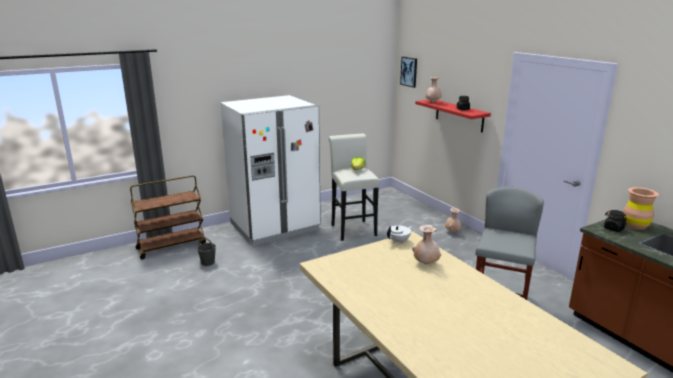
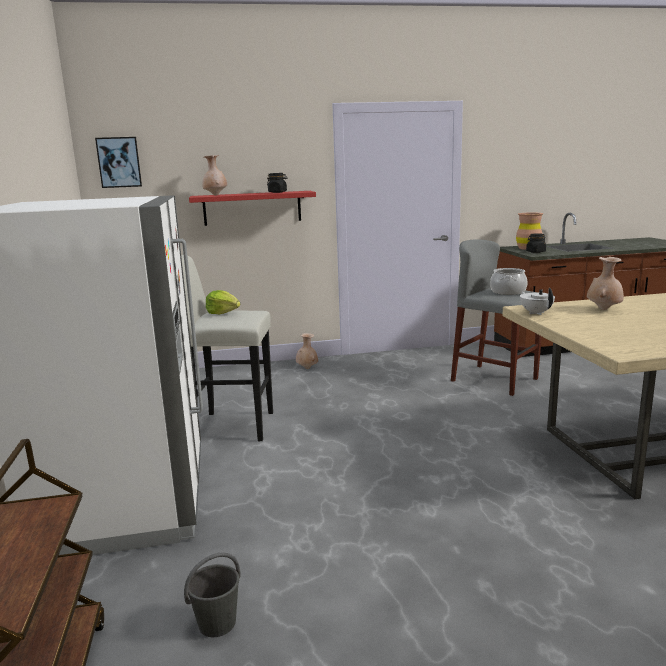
camera: 70 degrees left, 5 degrees down
(510, 240) = (507, 292): none -> cooking pot

